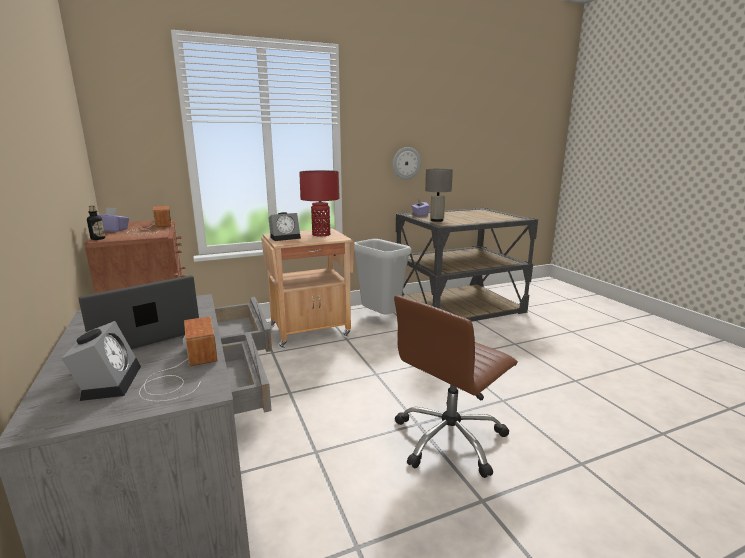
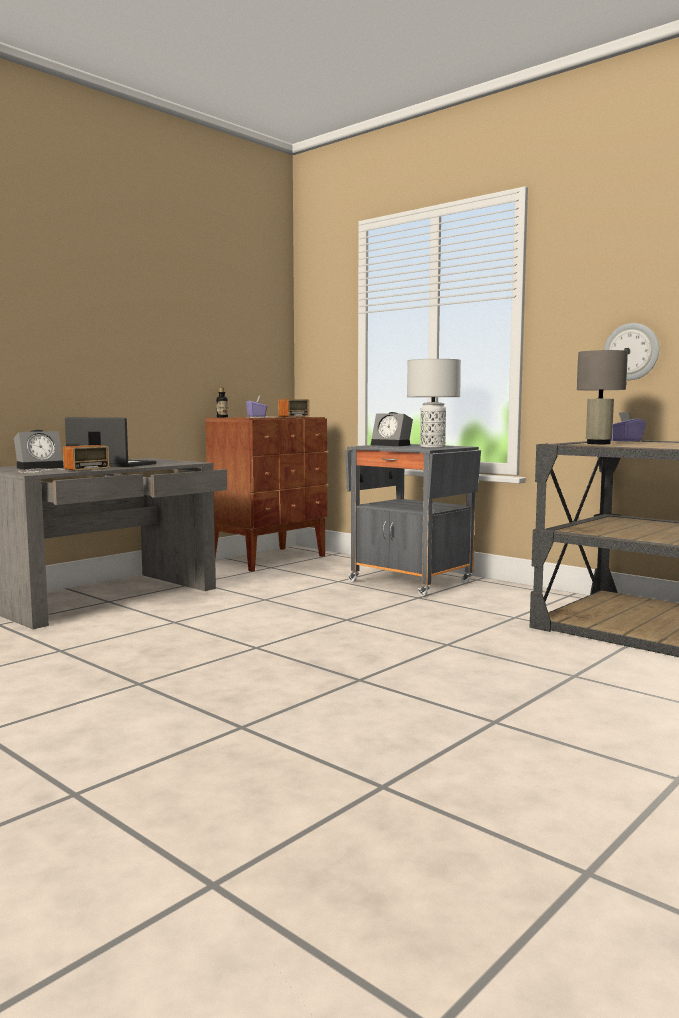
camera: 65 degrees right, 10 degrees down
(310, 331) = (412, 583): brown cart -> grey cart
(321, 234) = (433, 446): red table lamp -> white table lamp
(379, 318) = (511, 600): grey trash can -> none
(449, 439) = (237, 662): brown office chair -> none

